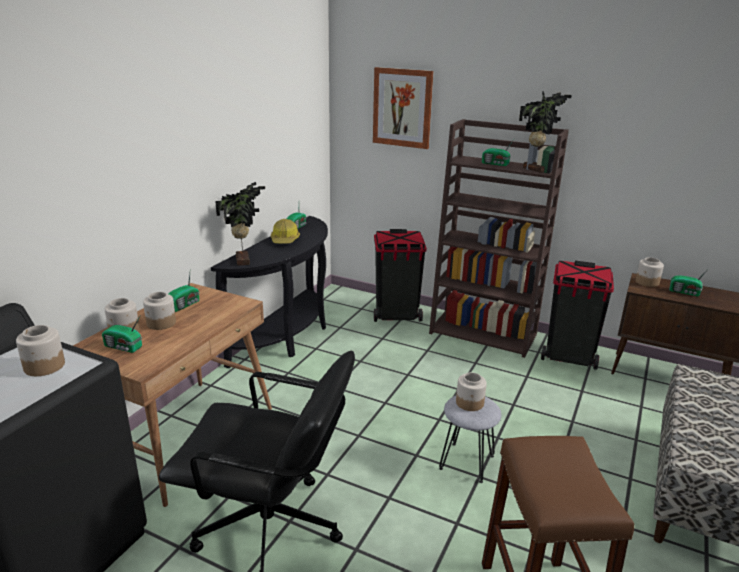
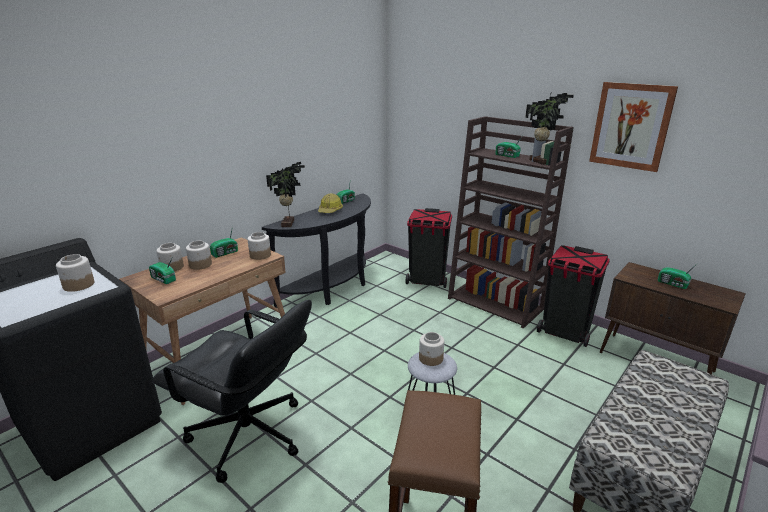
camera: 15 degrees right, 0 degrees up
(402, 108) = (439, 106): picture -> picture (631, 126)
(647, 282) = (639, 271): jar -> jar (260, 255)

